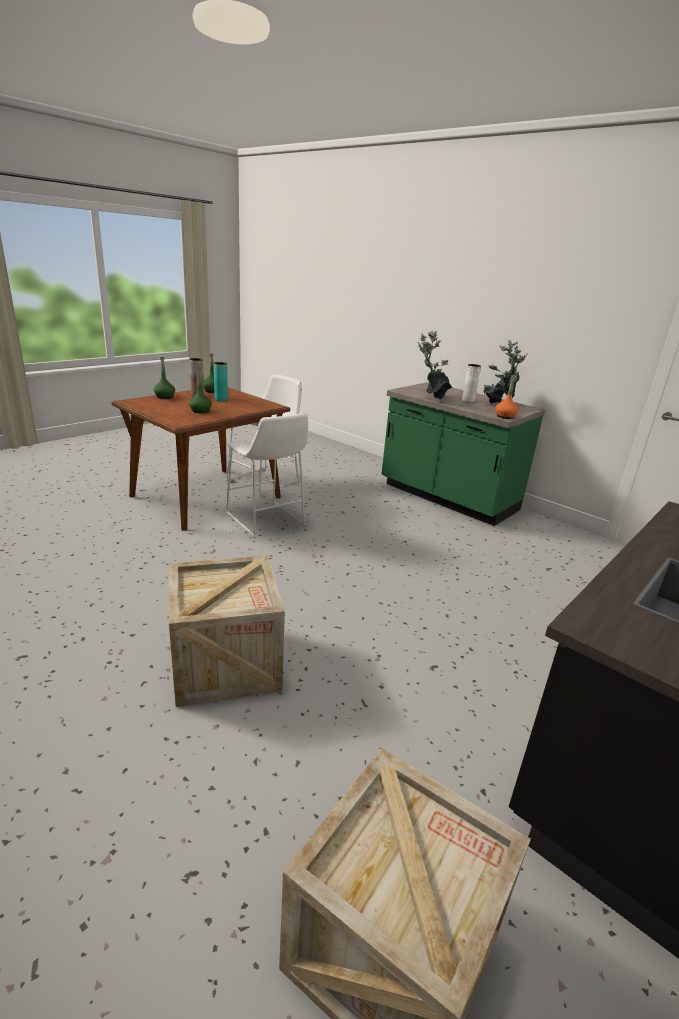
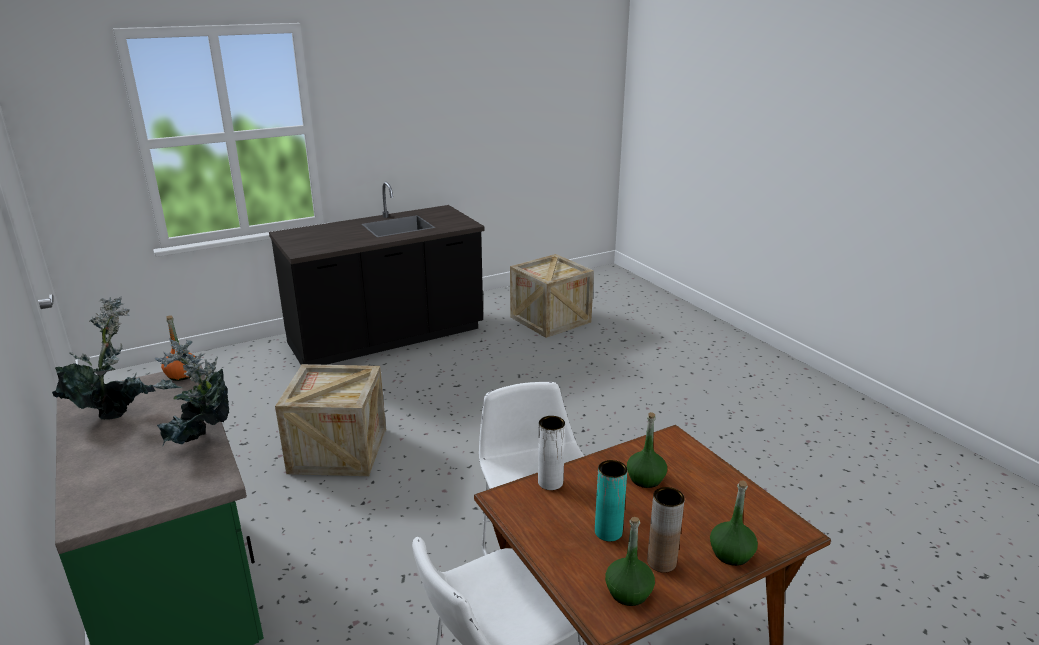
camera: 160 degrees left, 0 degrees up
(225, 663) = (606, 406): crate -> crate (338, 450)
(468, 401) = (148, 427): white vase -> white vase (550, 482)

